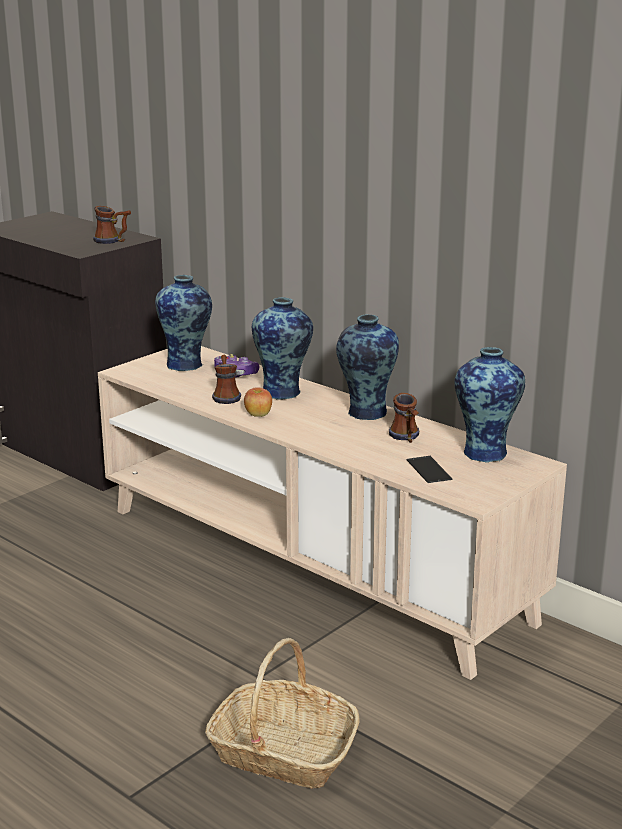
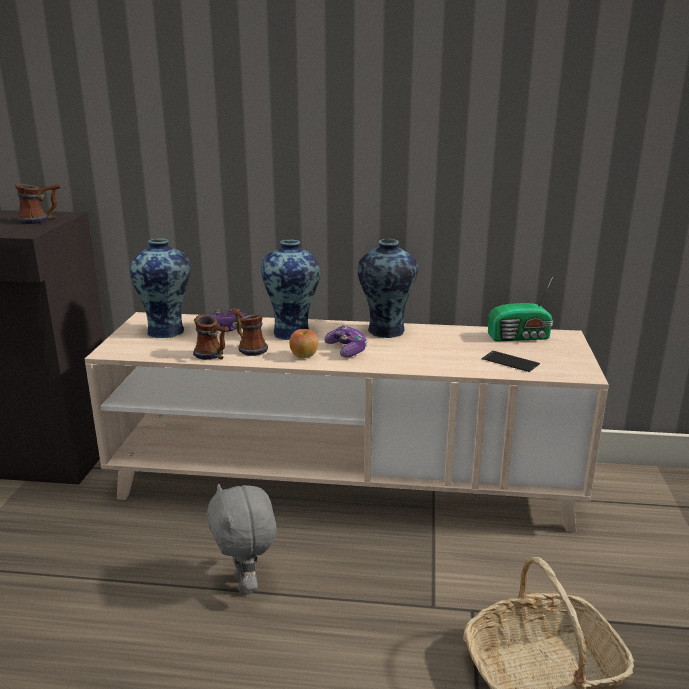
camera: 35 degrees left, 0 degrees up
(141, 605) = (246, 584): none -> grey plush toy
(302, 419) = (347, 350): none -> game controller
(406, 438) = (449, 342): mug -> mug (213, 356)
(485, 452) = (520, 337): vase -> radio

